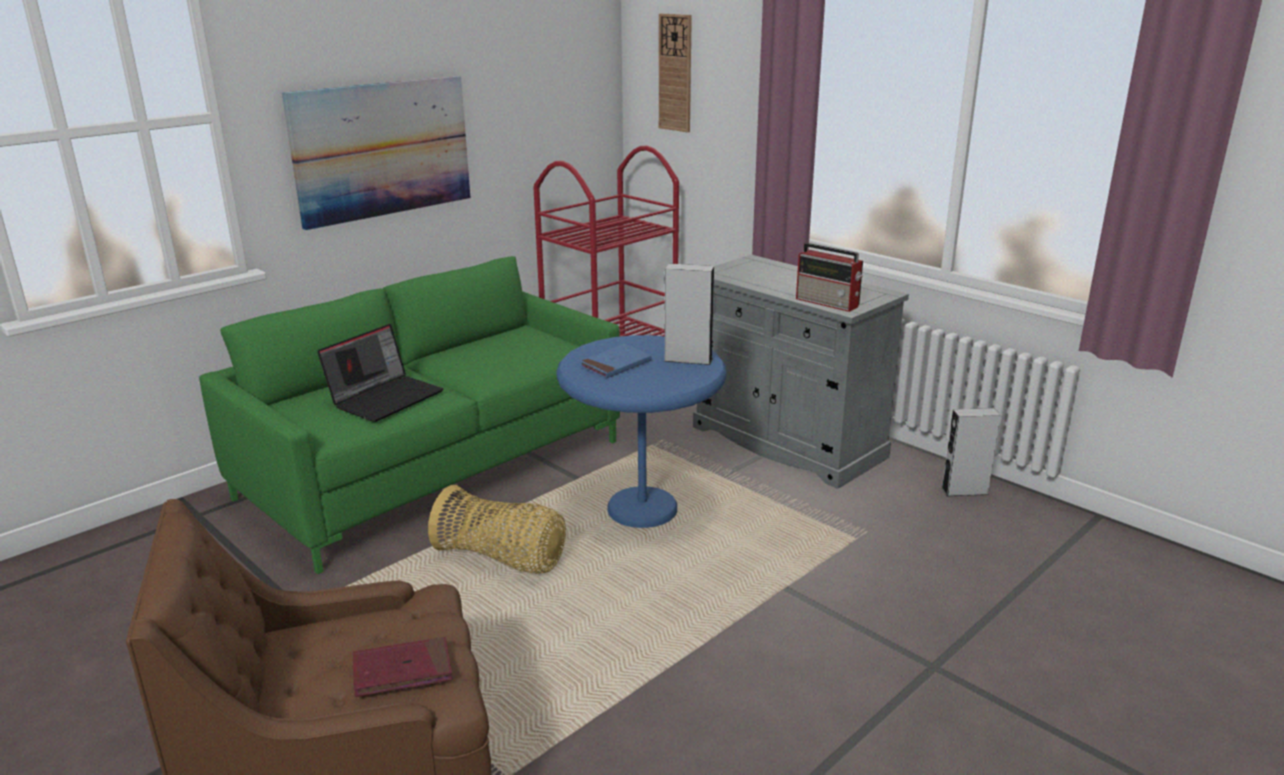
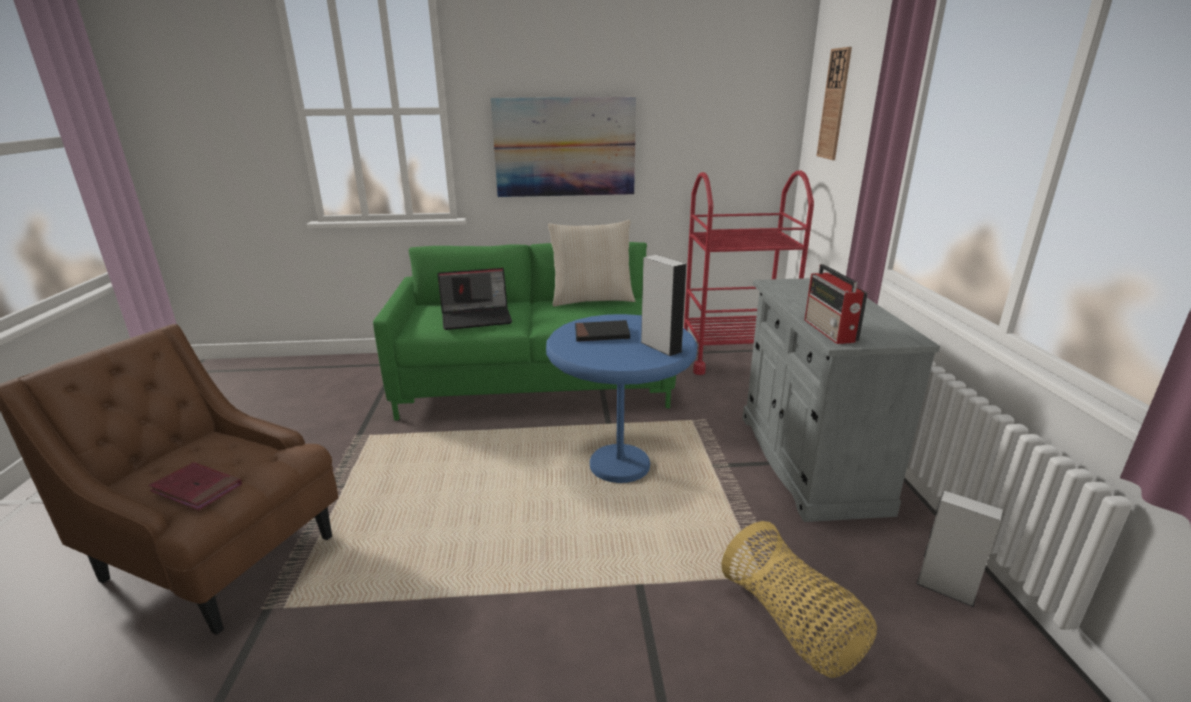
camera: 40 degrees right, 0 degrees up
(483, 340) = (592, 300): none -> beige pillow
(502, 559) = (489, 457): basket -> basket (792, 625)
(616, 365) = (602, 334): blue book -> black book

